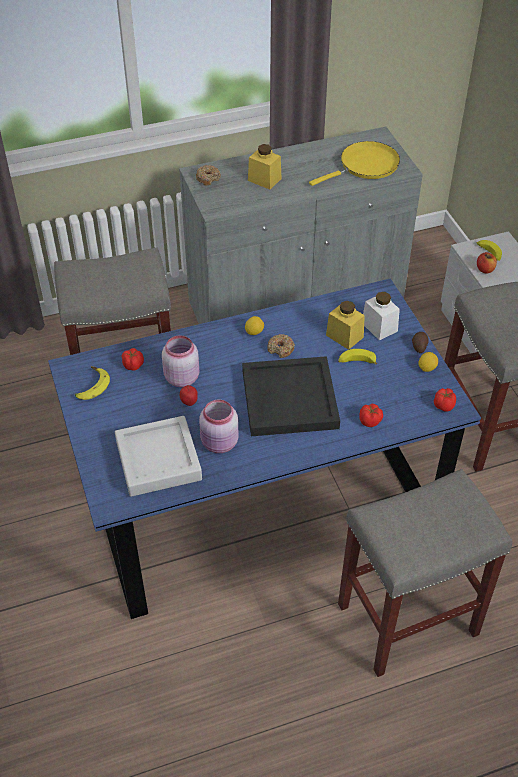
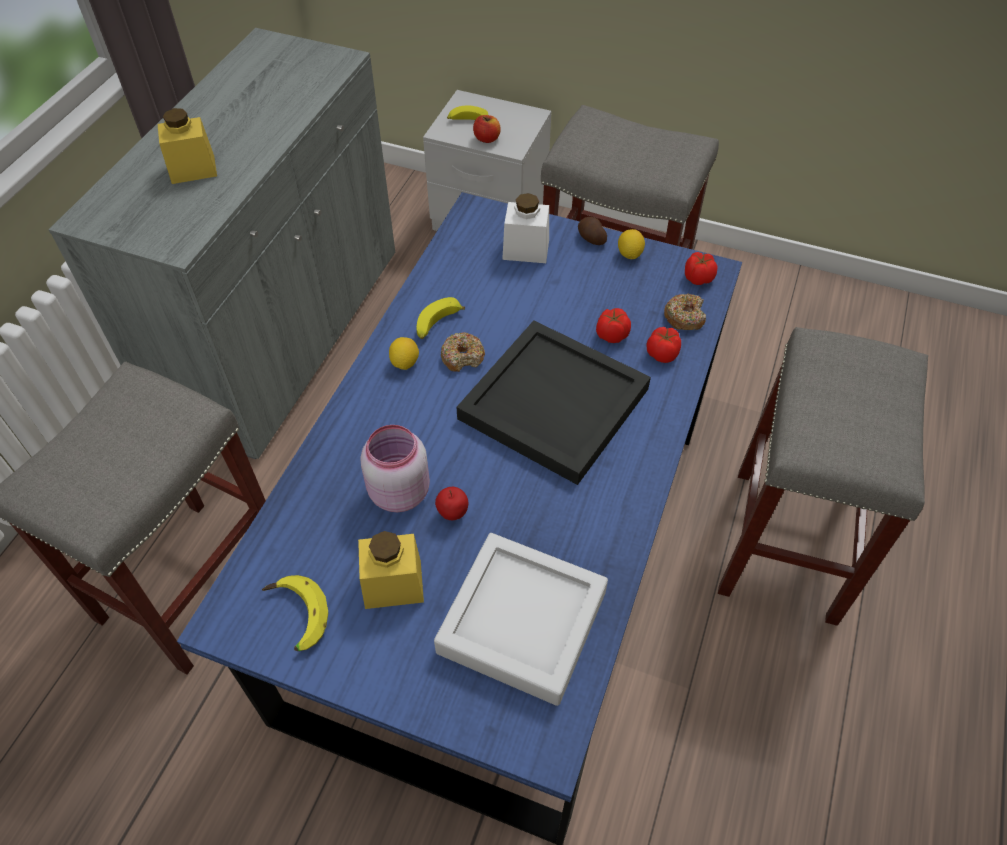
camera: 50 degrees left, 5 degrees up
(133, 365) = (312, 534): tomato -> tomato (611, 335)
(208, 178) = (112, 215): donut -> donut (684, 317)
(219, 443) = (558, 528): pink jar -> none
(344, 336) = (507, 287): yellow jar -> yellow jar (393, 584)
(356, 362) = (558, 304): banana -> banana (437, 324)
(365, 166) = (295, 80): yellow frying pan -> none

